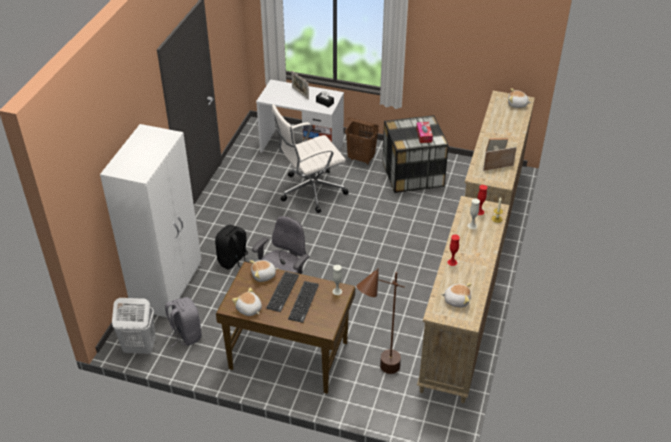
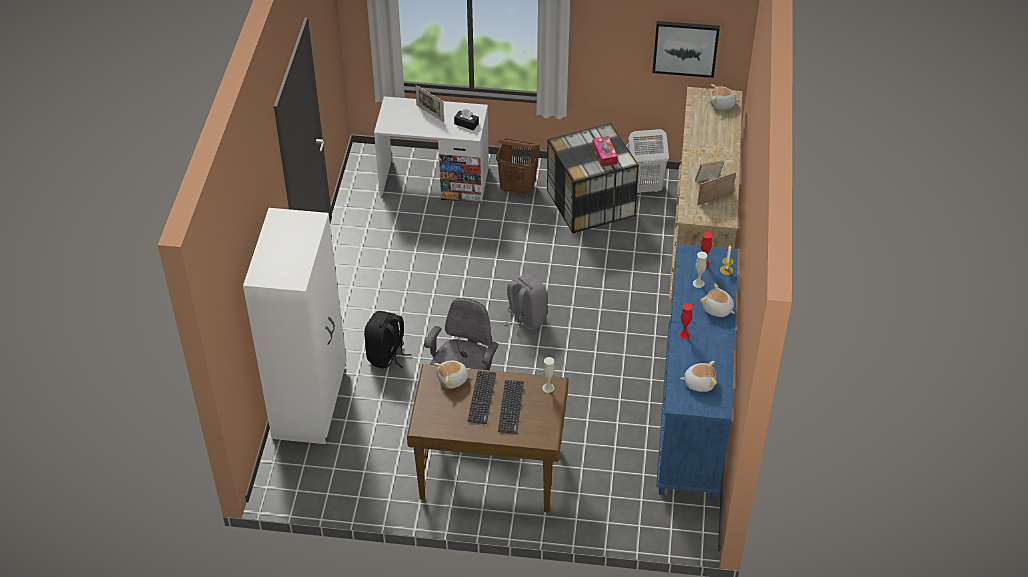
camera: 10 degrees left, 5 degrees up
(139, 348) = (299, 488): white laundry basket -> white laundry basket (644, 187)
(185, 334) = (352, 463): grey backpack -> grey backpack (525, 318)
(249, 309) = (446, 426): plush toy -> plush toy (717, 309)
(310, 191) = (461, 244): white office chair -> none
(378, 375) = (604, 480): brown floor lamp -> none
(458, 335) = (691, 415): beige dresser -> blue dresser
(493, 59) = (685, 48): none -> picture

